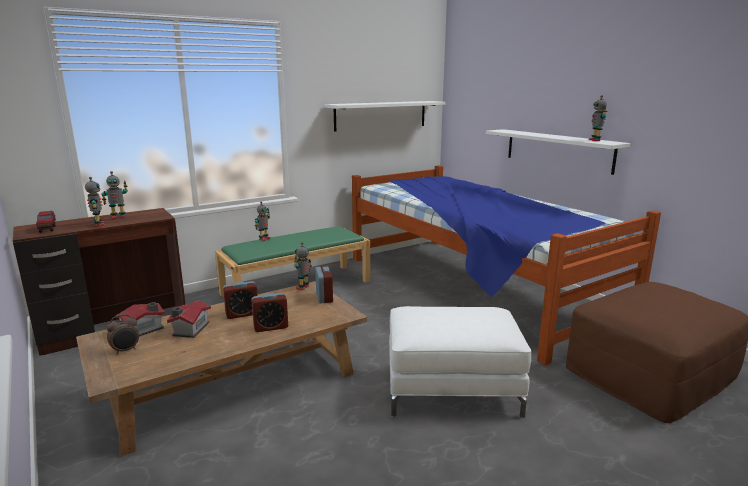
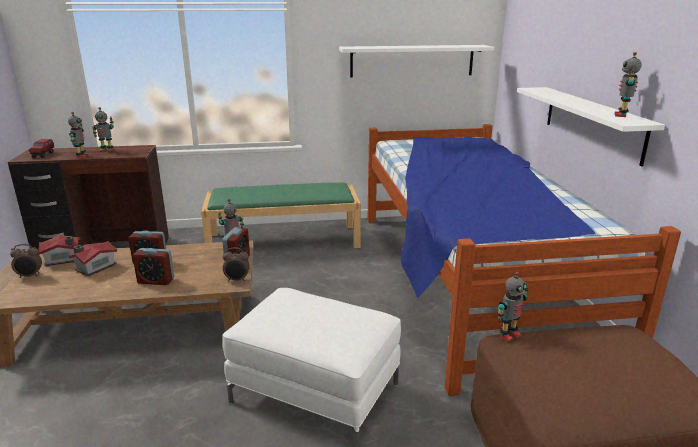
camera: 25 degrees right, 5 degrees up
(264, 239) = (255, 186): toy robot -> toy robot (508, 335)
(345, 311) = (237, 280): none -> alarm clock

